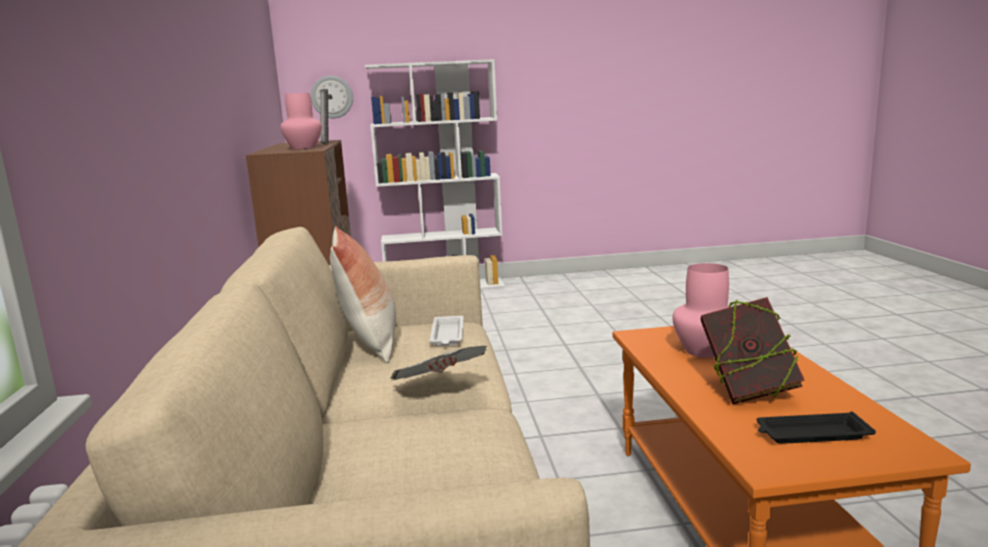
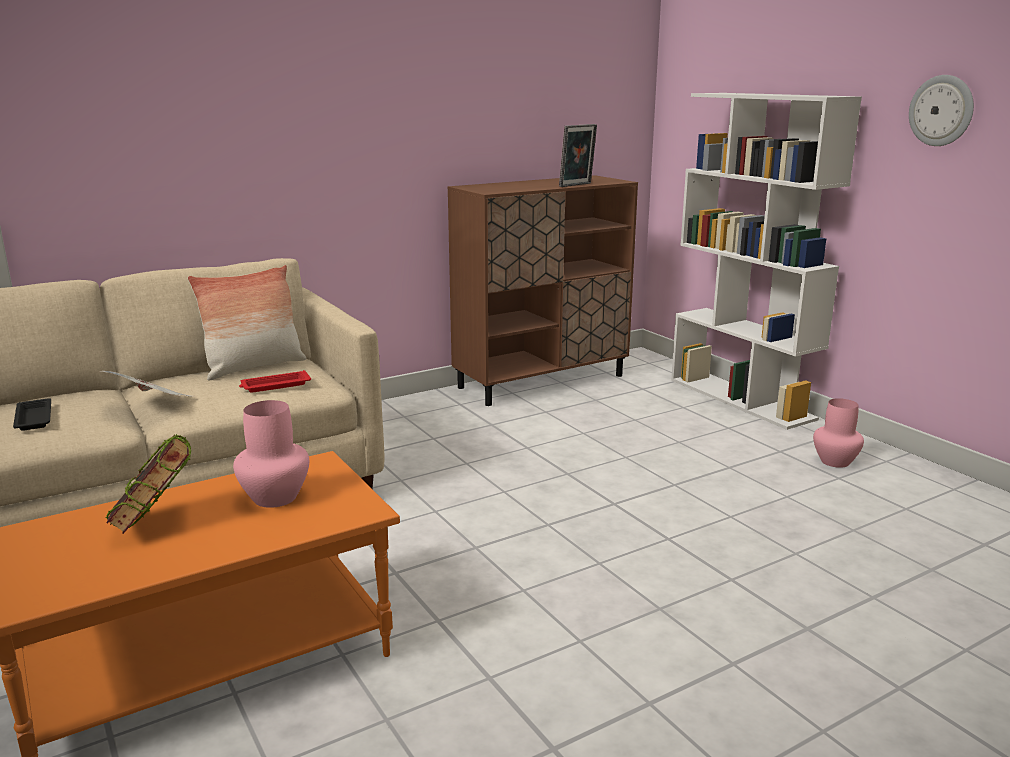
camera: 65 degrees right, 5 degrees up
(303, 148) = (518, 187): pink vase -> pink vase (834, 461)
(332, 97) = (693, 127): wall clock -> wall clock (941, 110)
(447, 335) = (274, 386): white tray -> red tray
(811, 434) = (53, 555): black tray -> black tray (34, 418)

